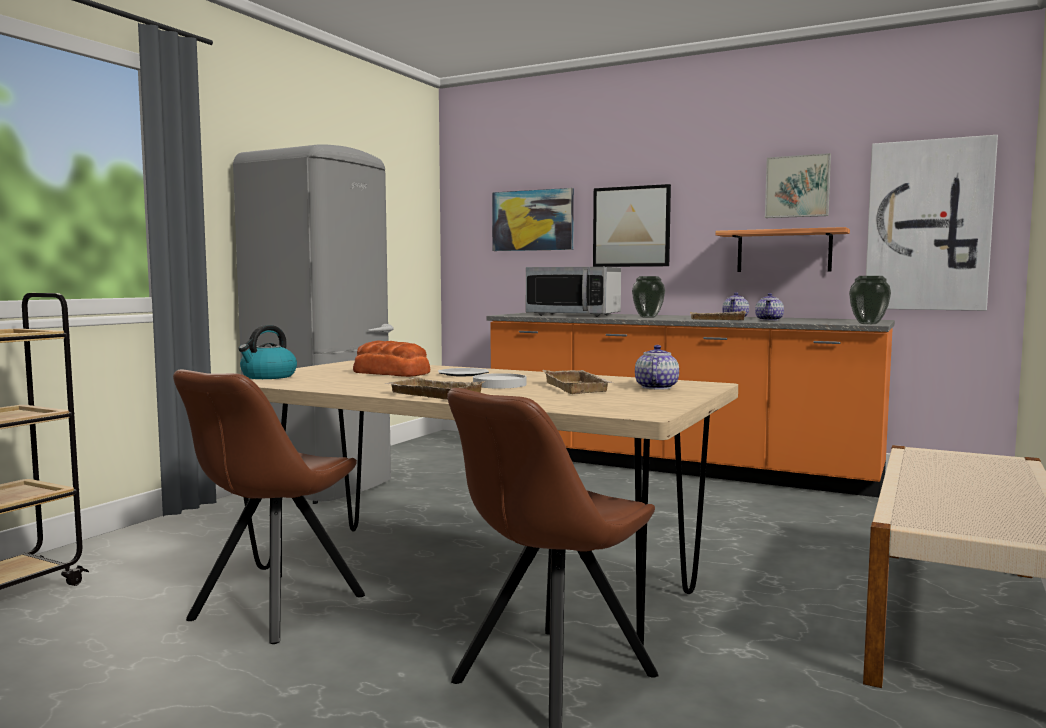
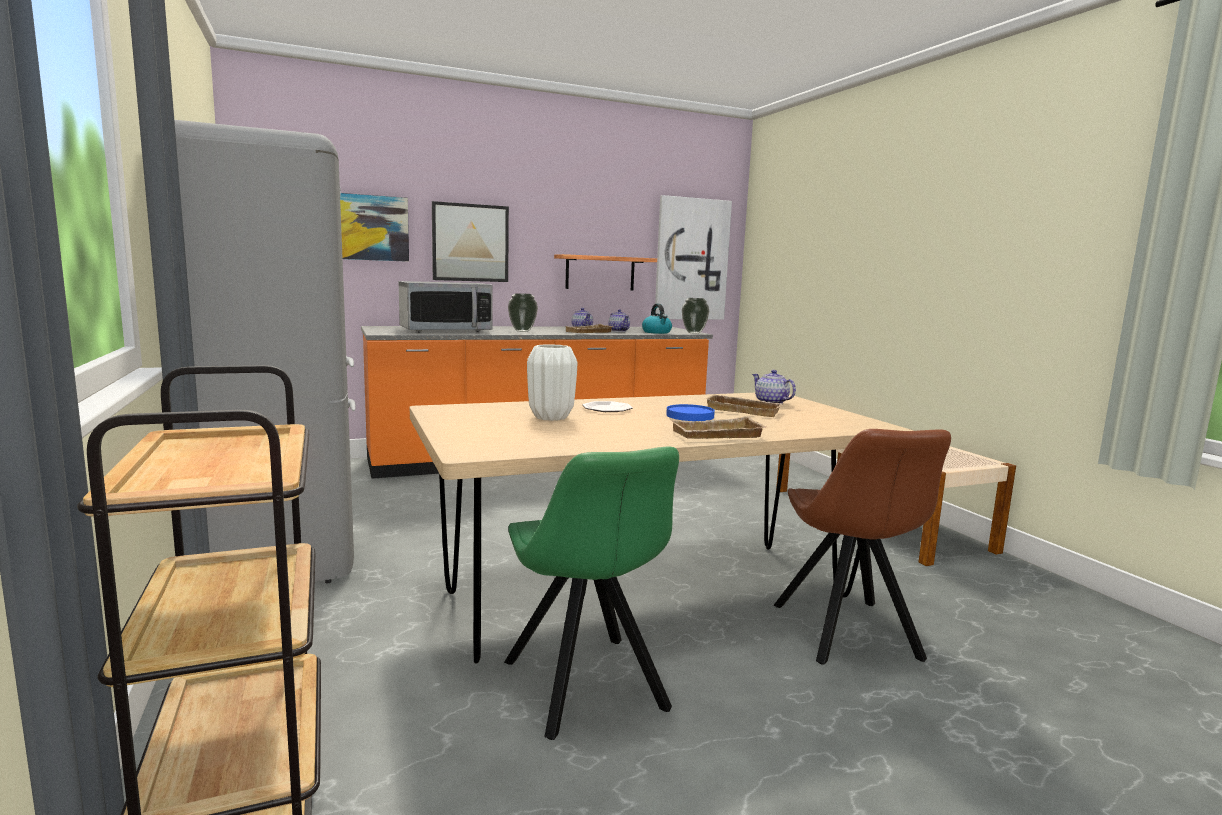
camera: 50 degrees left, 5 degrees up
(268, 376) = (475, 442): kettle -> kettle (657, 332)
(276, 607) = (586, 685): brown chair -> green chair
(390, 373) = (550, 417): bread -> white vase
(499, 384) = (689, 416): white plate -> blue plate
(797, 186) = (610, 221): picture -> none

